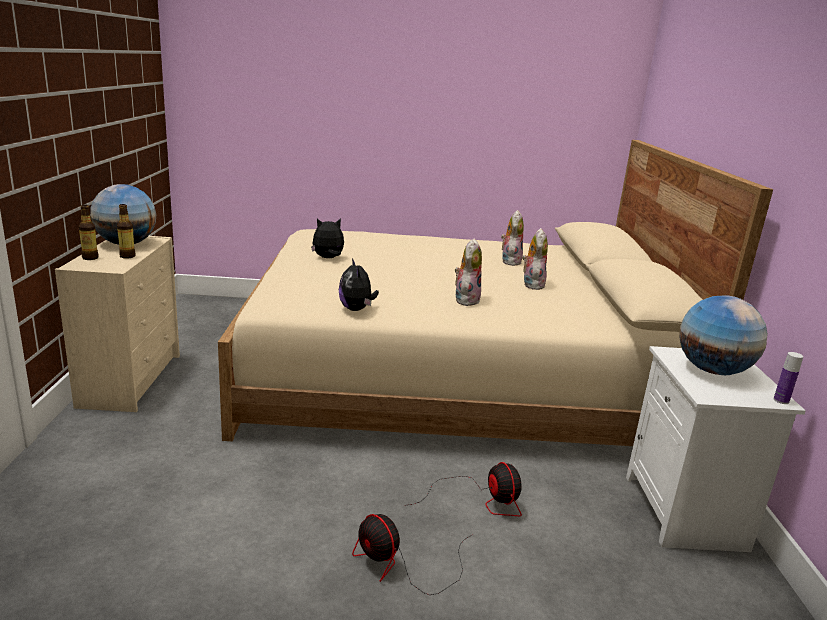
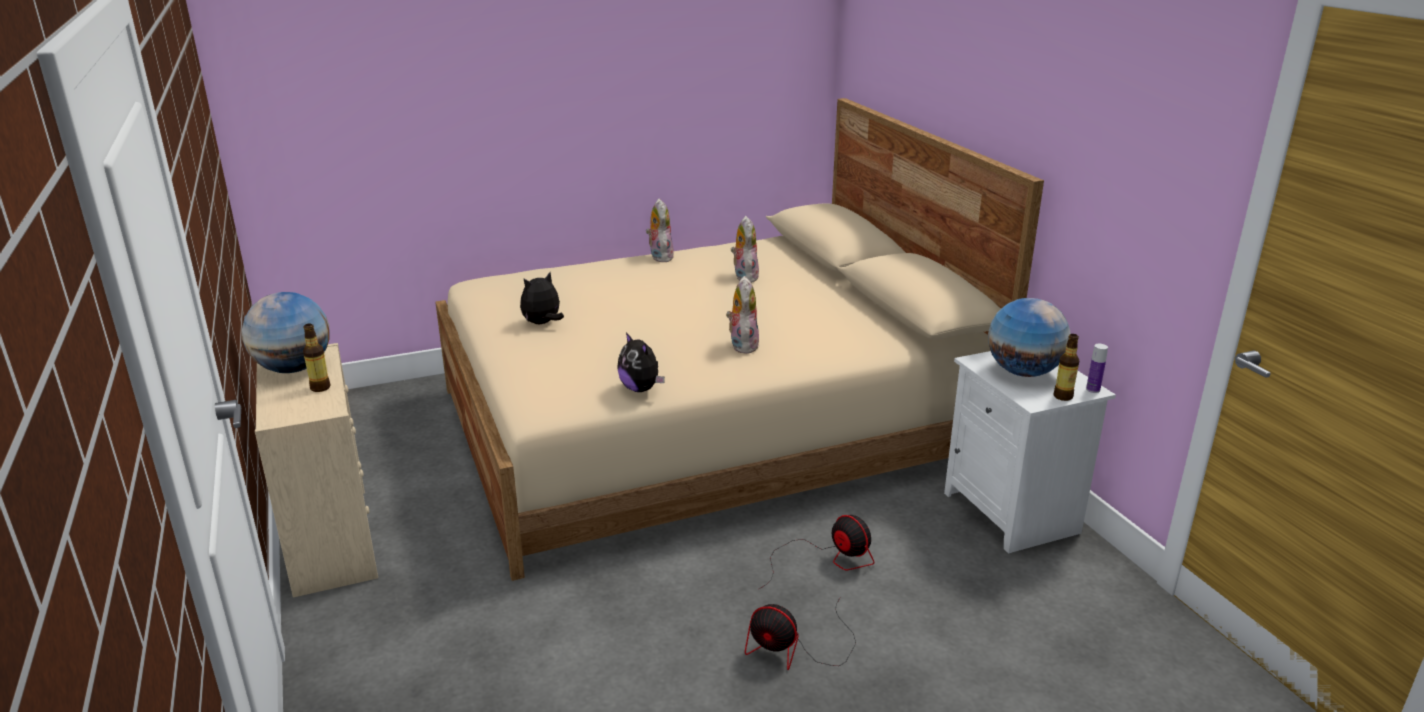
camera: 20 degrees left, 5 degrees up
(90, 258) = (277, 402): bottle -> bottle (1063, 396)
(531, 284) = (790, 305): plush toy -> plush toy (659, 257)

